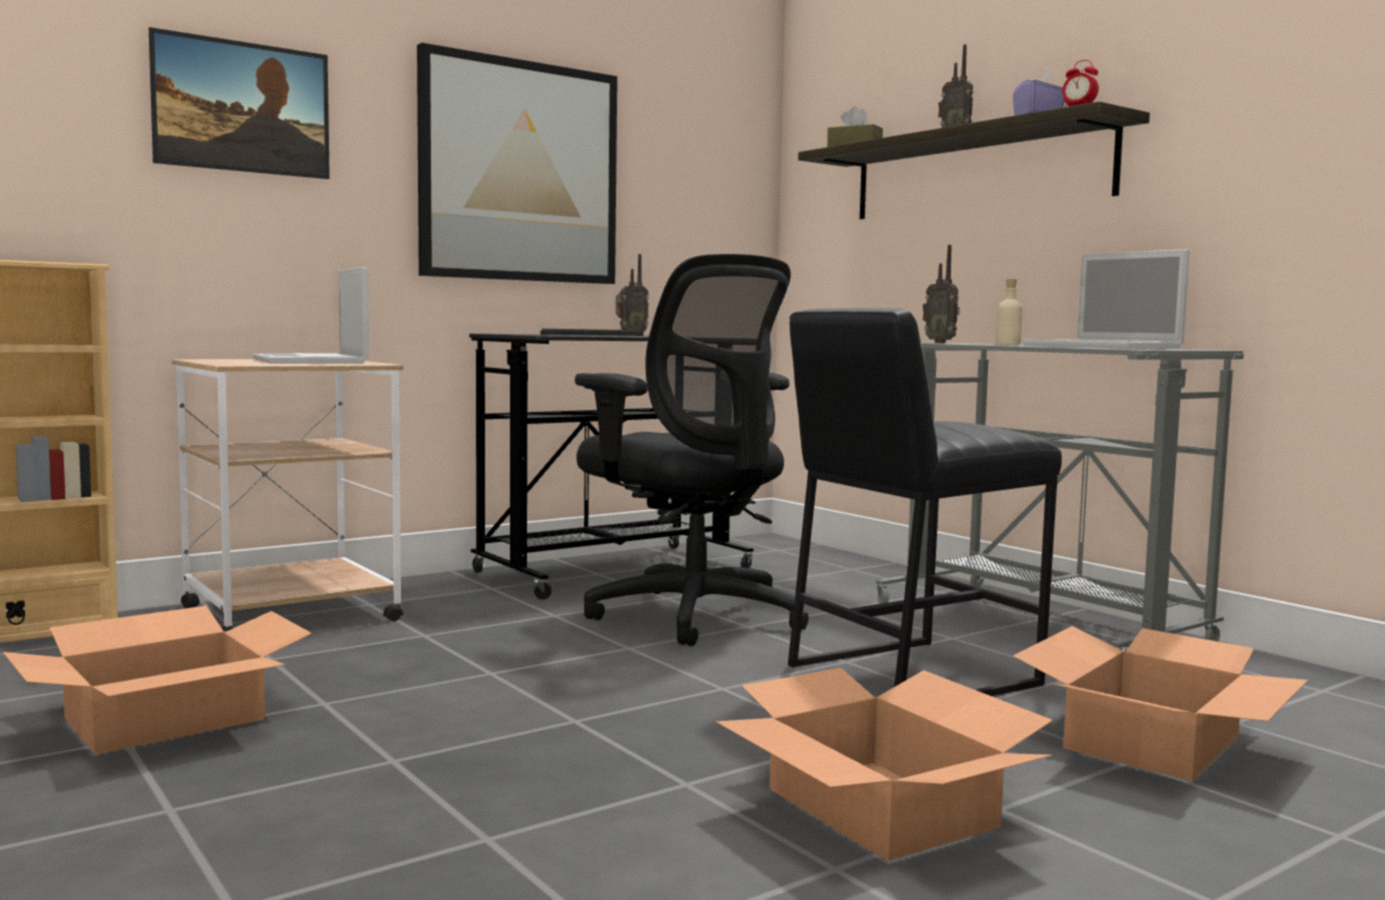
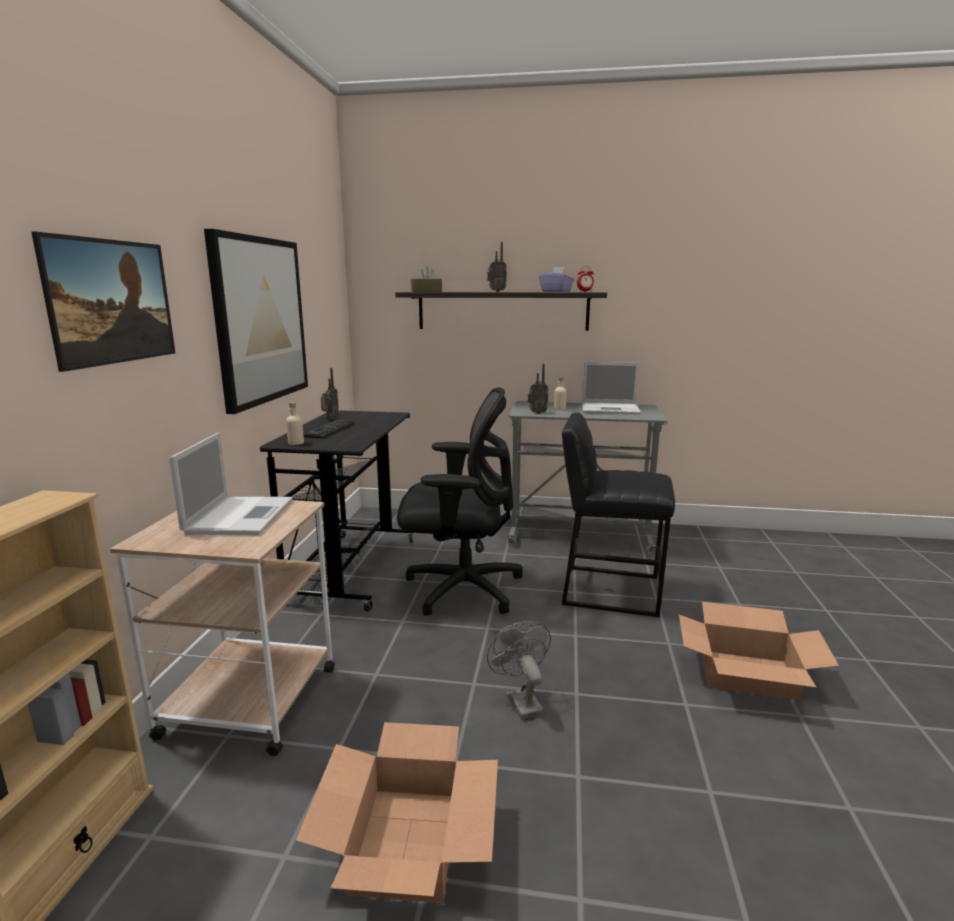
camera: 45 degrees left, 10 degrees up
(311, 361) = (240, 515): laptop -> laptop turned 105 degrees counterclockwise
(499, 699) = (520, 700): none -> grey fan
(512, 333) = (296, 443): none -> beige bottle
(909, 675) = (609, 590): black chair -> black chair turned 90 degrees clockwise
(1153, 742) = (726, 590): cardboard box -> none

